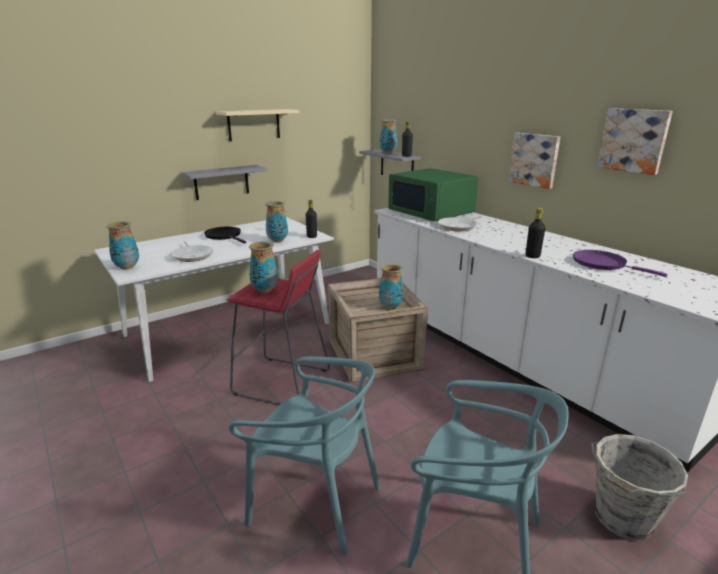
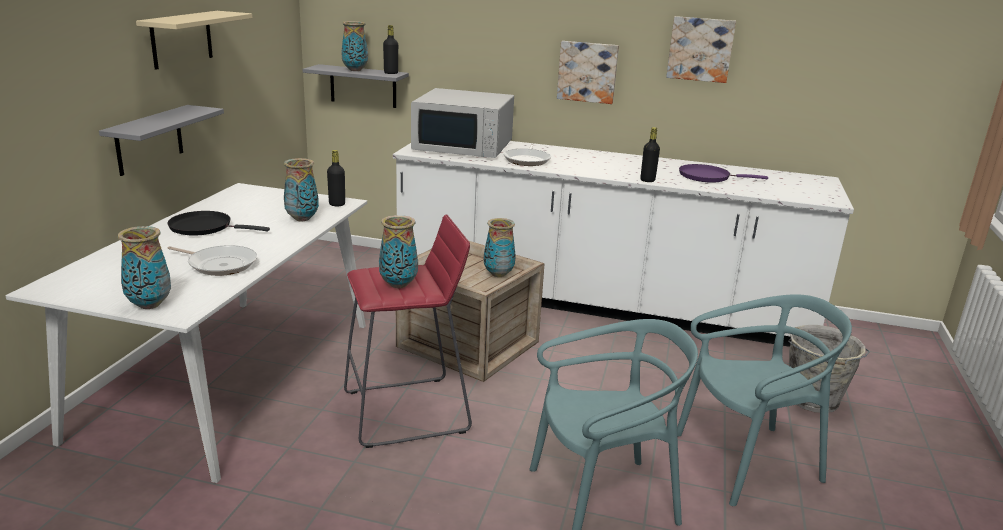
camera: 40 degrees left, 0 degrees up
(431, 212) = (464, 146): green microwave -> white microwave

